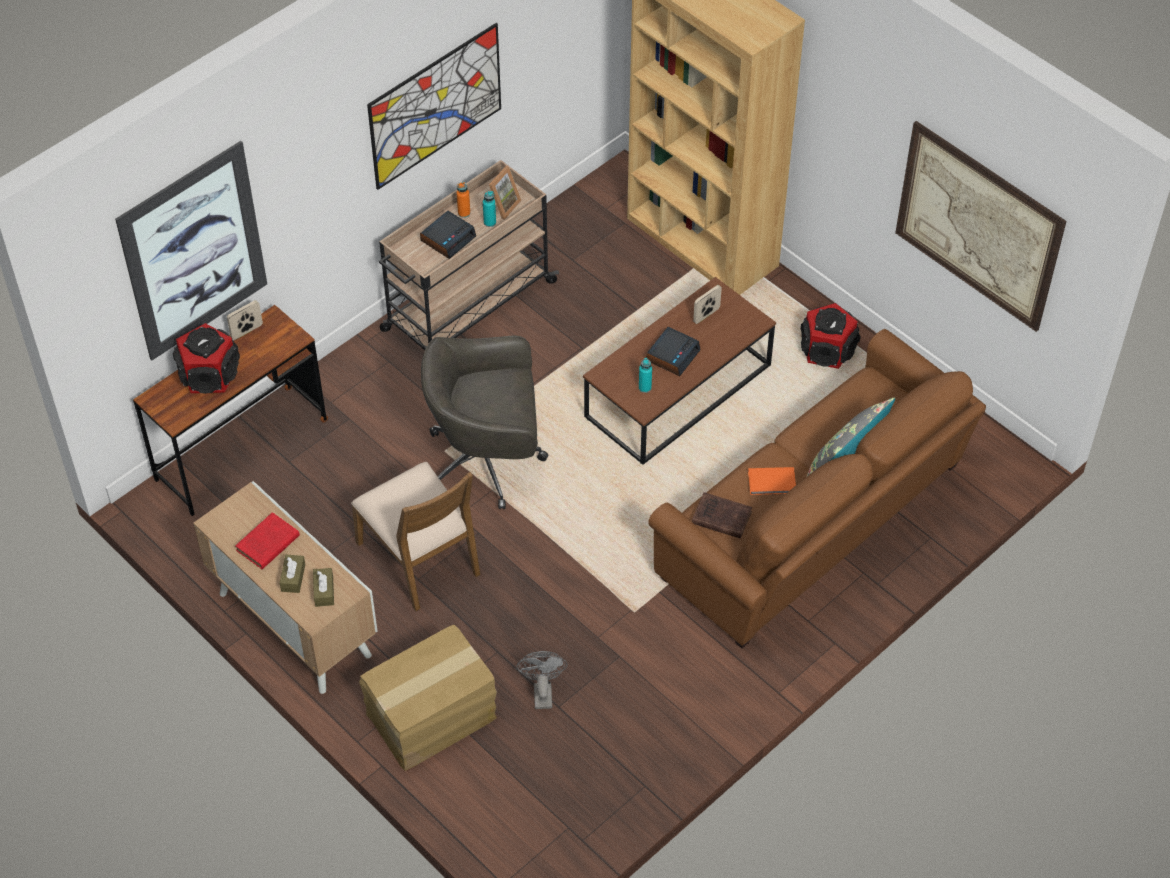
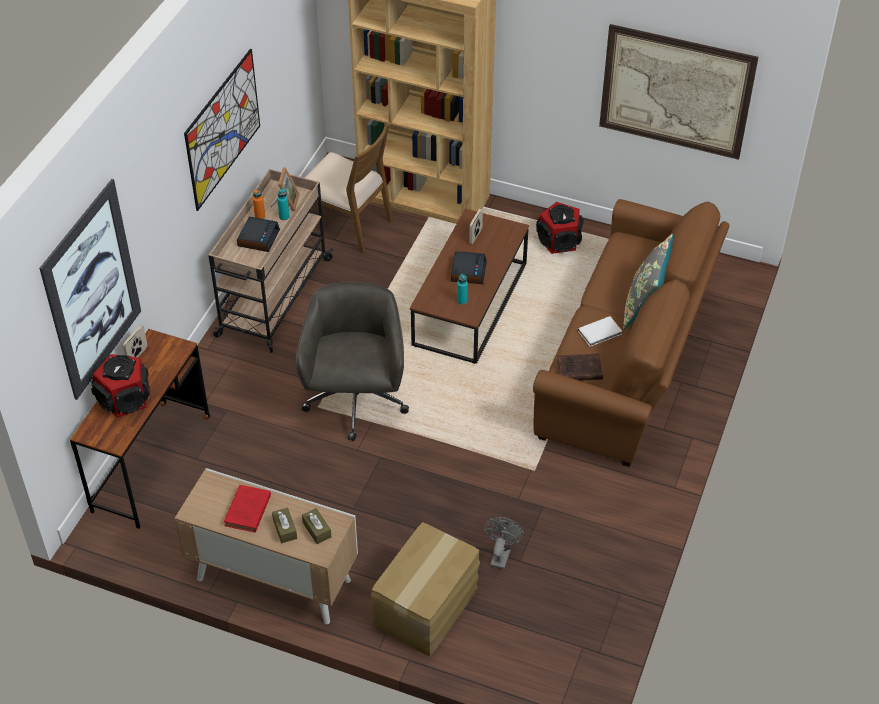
camera: 25 degrees left, 5 degrees down
(420, 558) = (346, 492): brown chair -> brown chair (346, 223)
(487, 461) = (355, 402): grey office chair -> grey office chair turned 120 degrees clockwise
(542, 692) = (501, 555): grey fan -> grey fan turned 45 degrees clockwise
(772, 483) = (600, 333): orange book -> white book

